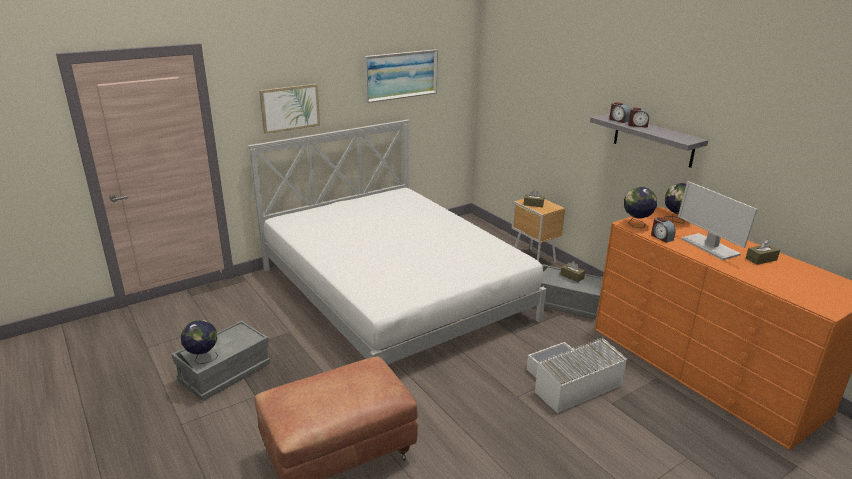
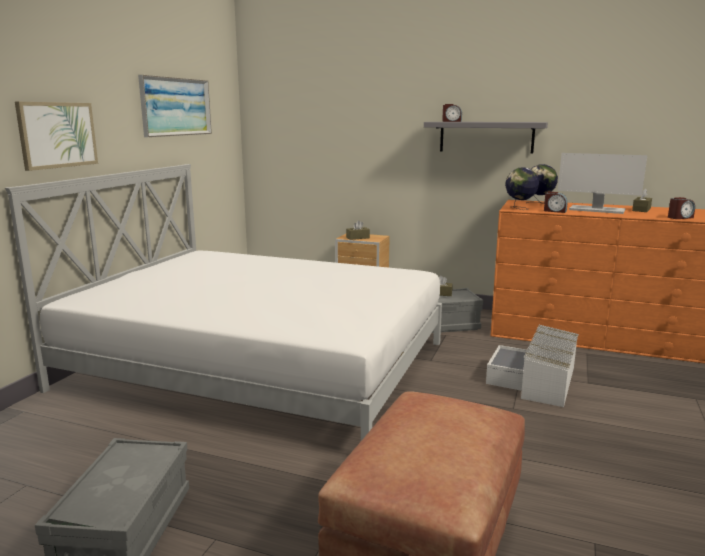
camera: 35 degrees left, 10 degrees down
(202, 358) = (107, 508): globe -> none
(637, 125) = (475, 121): alarm clock -> alarm clock (680, 217)

